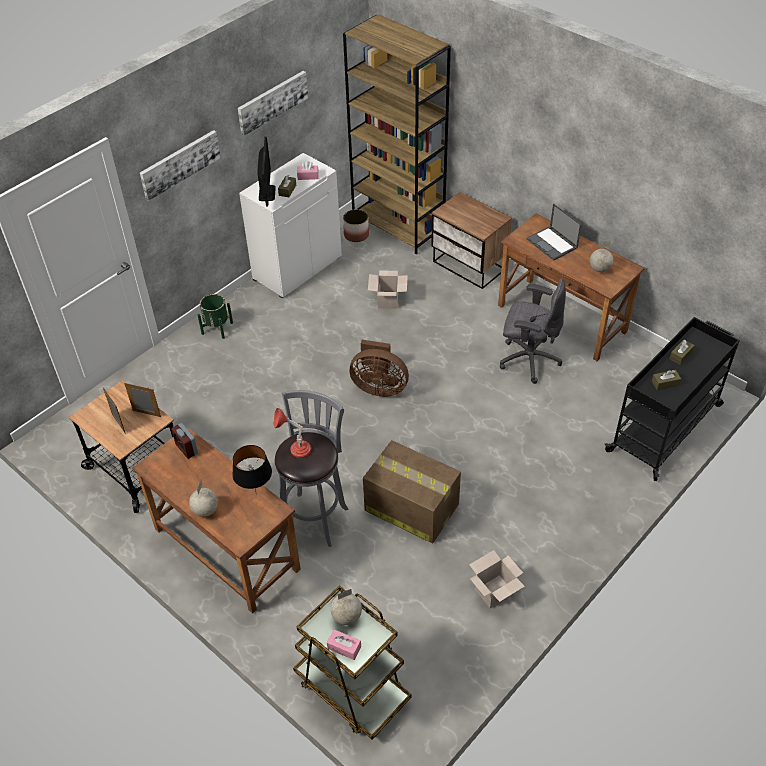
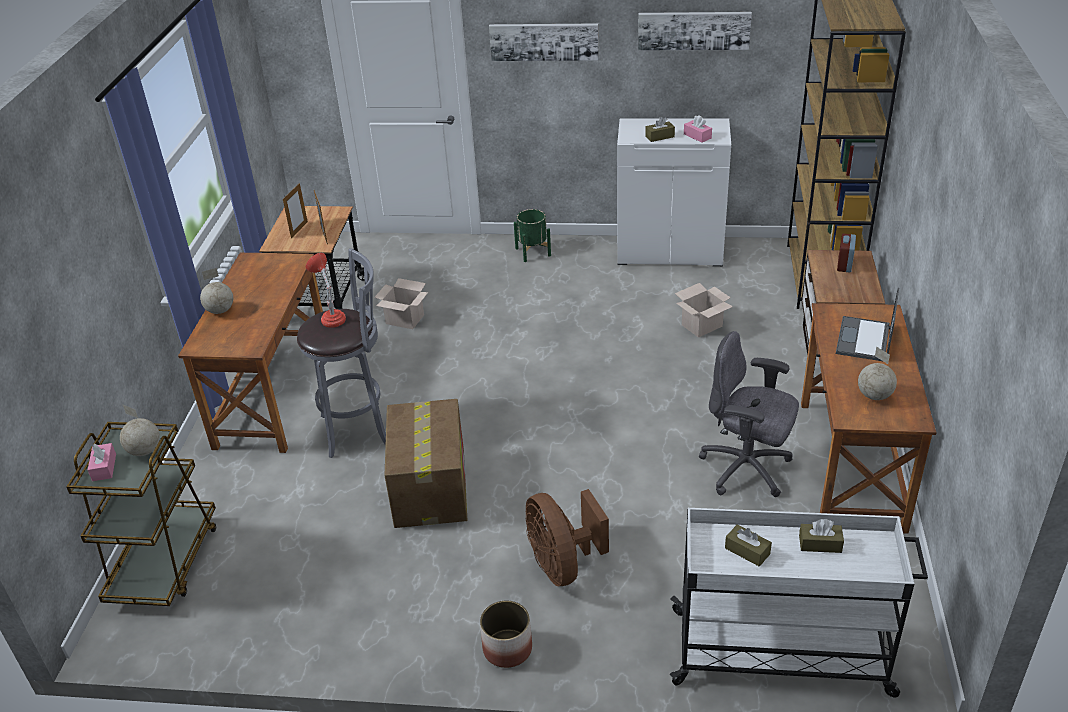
camera: 55 degrees right, 10 degrees down
(186, 449) = (286, 266): alarm clock -> alarm clock (844, 265)
(256, 493) = (263, 327): black table lamp -> none
(267, 193) = (639, 130): monitor -> none
(356, 235) = (767, 260): planter -> planter (507, 649)
(379, 387) = (572, 382): brown fan -> brown fan (562, 564)
(494, 592) = (366, 612): cardboard box -> cardboard box (404, 319)
(528, 359) = (747, 469): grey office chair -> grey office chair turned 135 degrees clockwise
(665, 427) = (783, 653): black cart -> white cart

